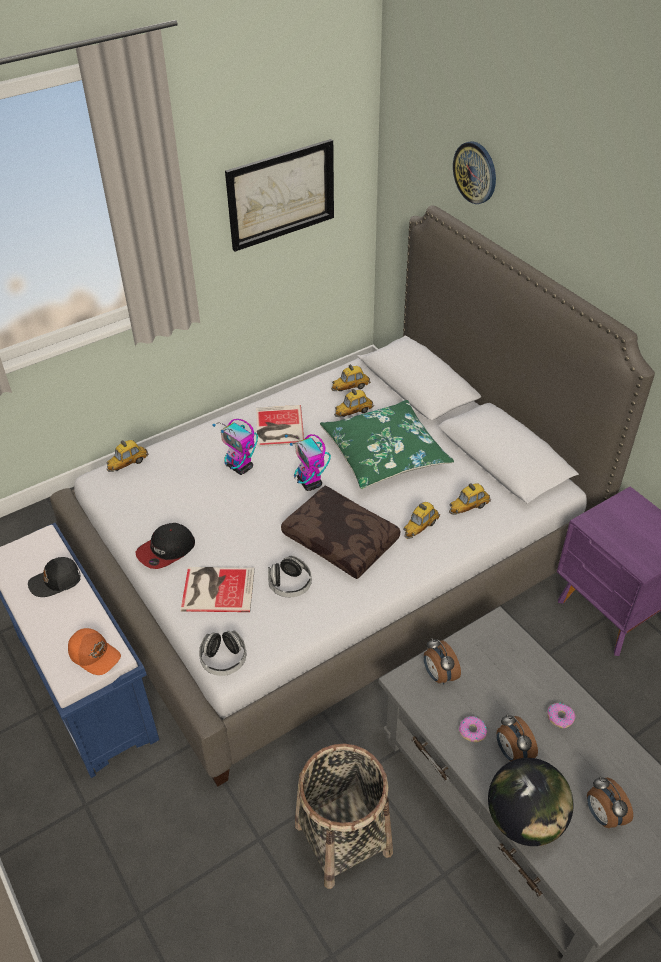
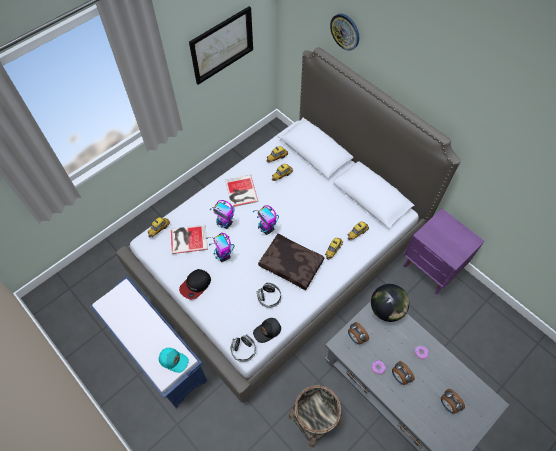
camera: 10 degrees left, 15 degrees up
(56, 582) = (139, 317): black cap -> black cap (267, 331)
(95, 654) = (173, 360): orange cap -> turquoise cap
(216, 588) = (229, 306): book -> book (187, 238)
(225, 513) = (223, 256): none -> toy robot
(384, 454) = (305, 203): green pillow -> none
(524, 819) = (410, 413): globe -> globe (386, 309)

